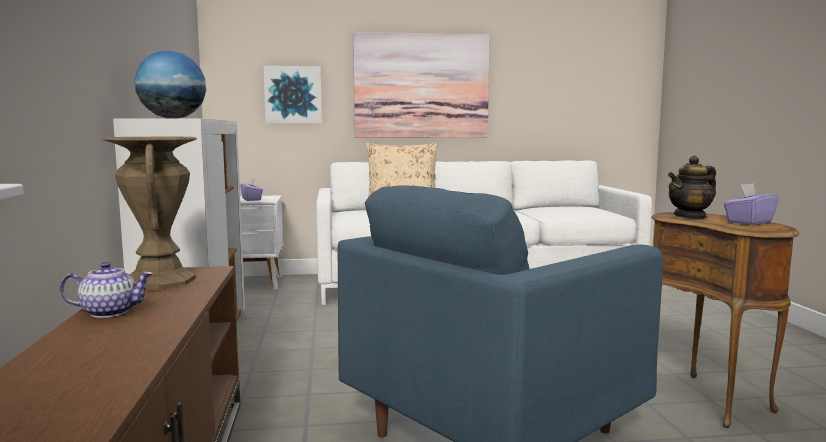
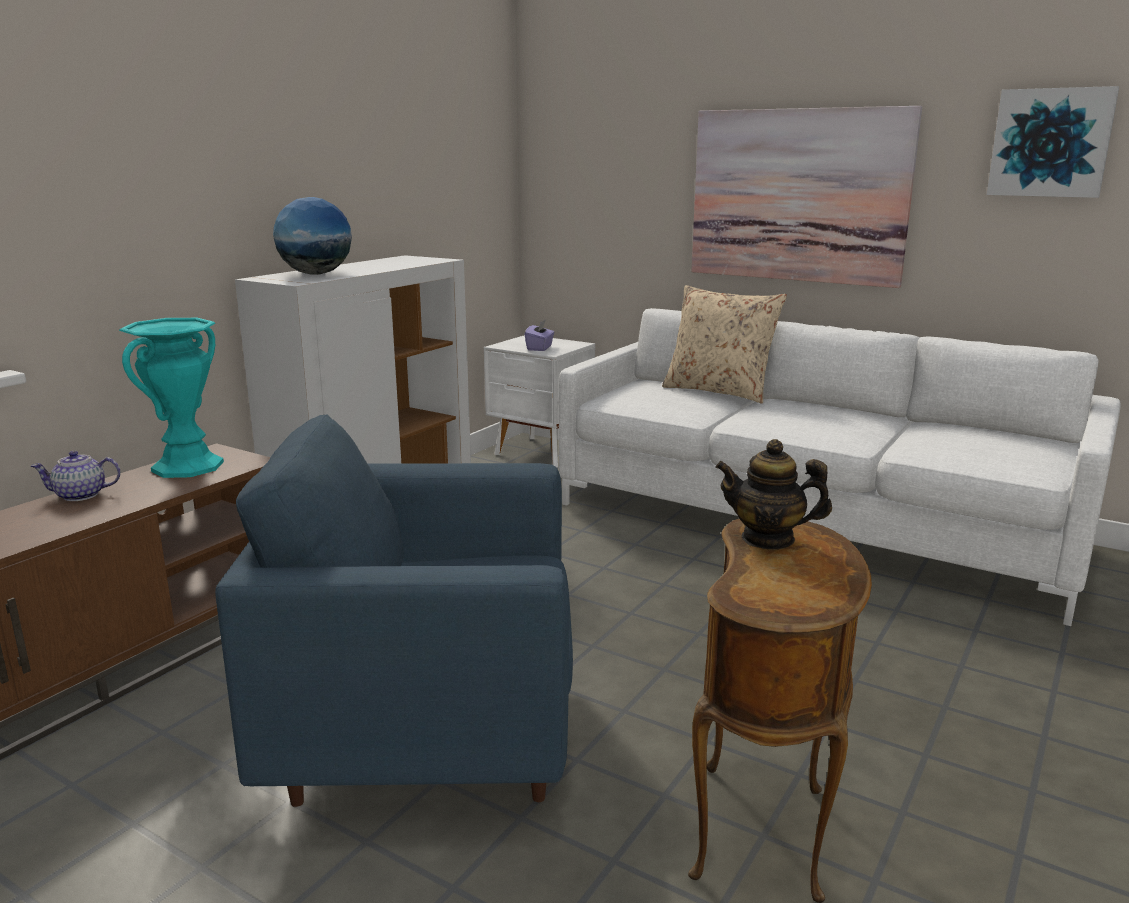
camera: 40 degrees right, 10 degrees up
(109, 312) = (81, 495): teapot -> teapot turned 135 degrees clockwise
(160, 281) = (188, 466): brown vase -> turquoise vase
(293, 95) = (619, 205): picture -> picture (1050, 143)
(749, 222) = (806, 580): purple tissue box -> none

